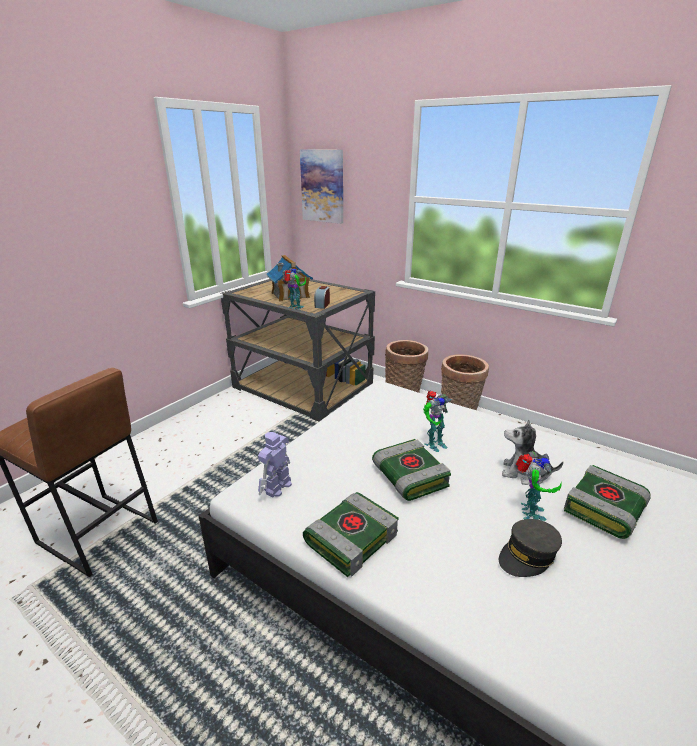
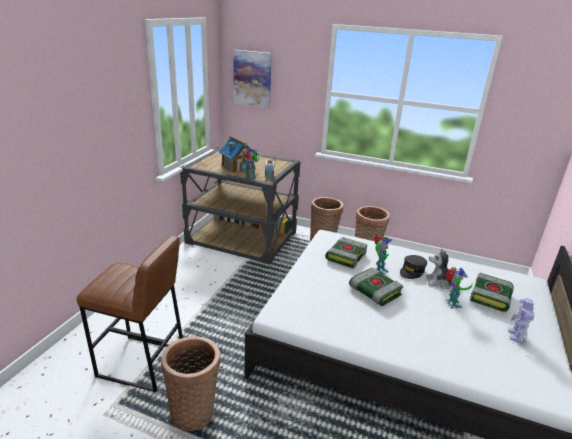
camera: 15 degrees left, 0 degrees up
(120, 615) = (194, 411): none -> basket
(277, 487) = (295, 308): toy robot -> toy robot (516, 336)
(351, 537) = (358, 331): book -> book (345, 256)
(527, 555) = (459, 327): grey cap -> grey cap (412, 271)

